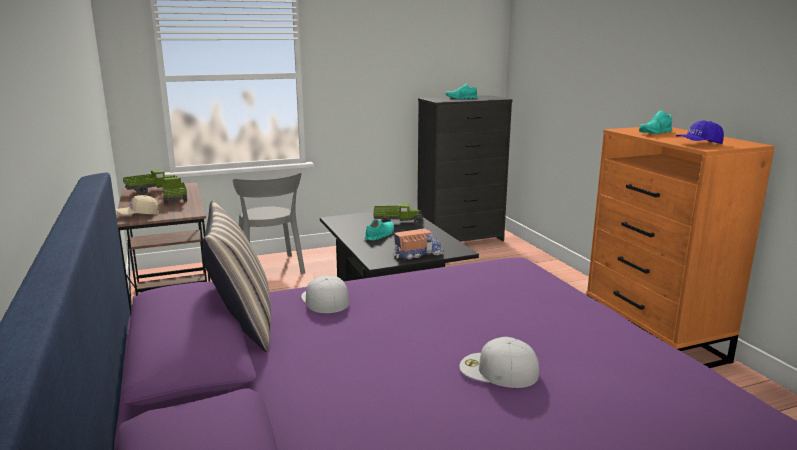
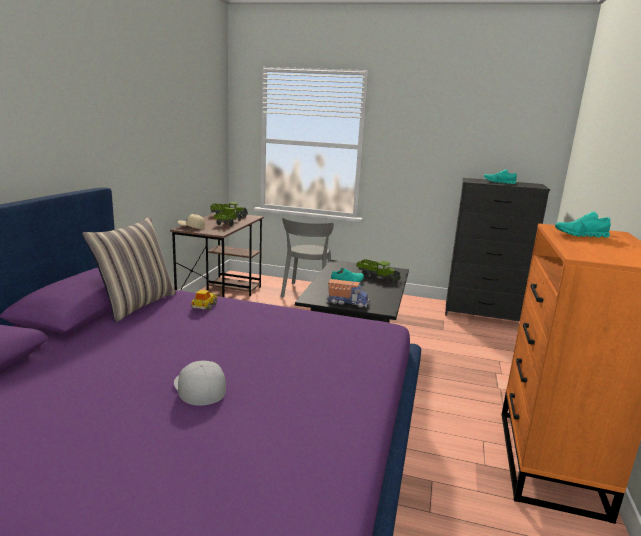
camera: 35 degrees right, 0 degrees up
(324, 300) = (204, 306): white cap -> toy car
(698, 144) = (587, 252): blue cap -> none

